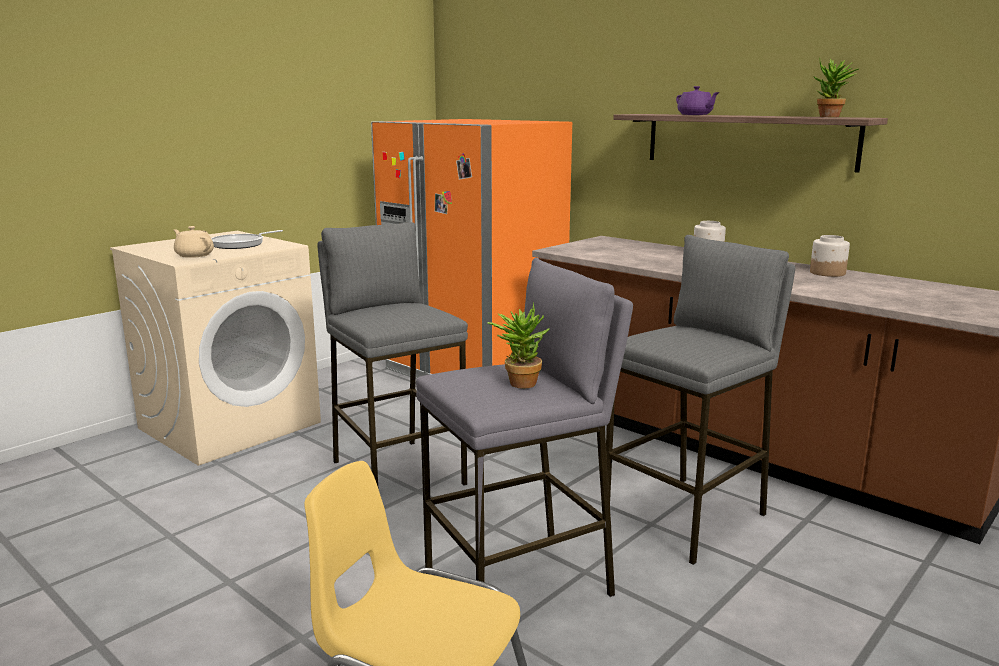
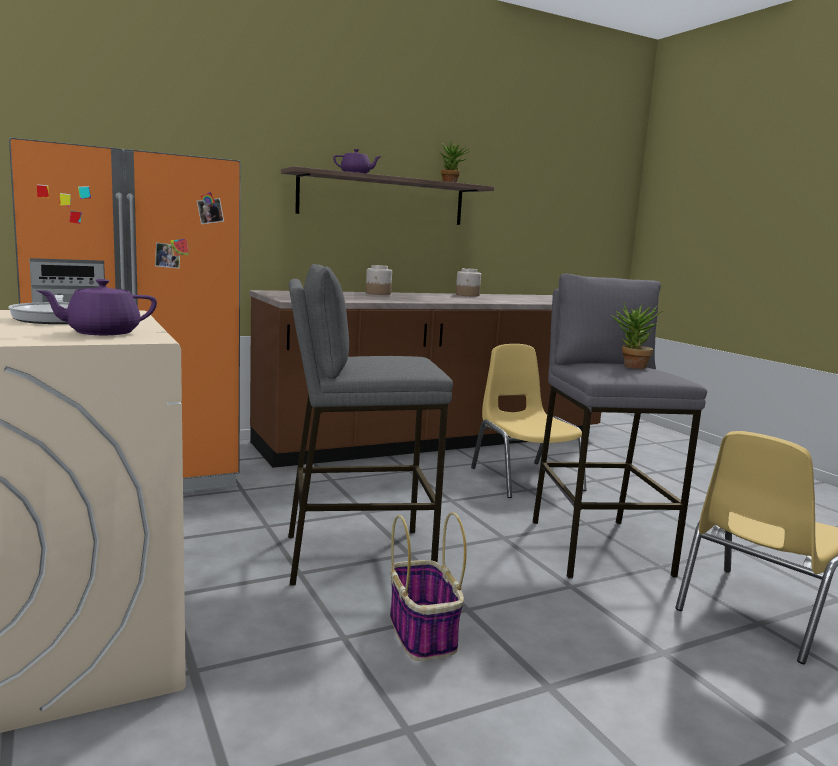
camera: 70 degrees left, 5 degrees down
(194, 255) = (102, 332): beige teapot -> purple teapot
(287, 520) = (423, 633): none -> basket
(687, 517) = (524, 478): grey stool -> yellow chair

